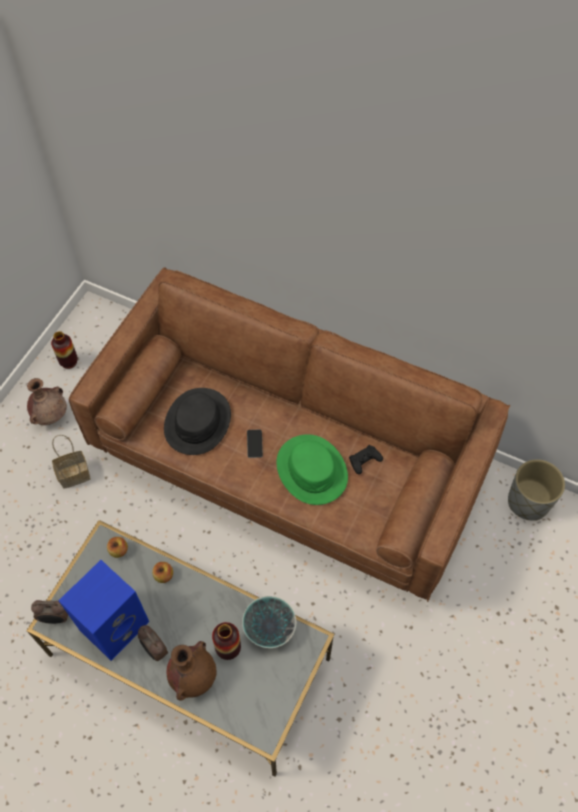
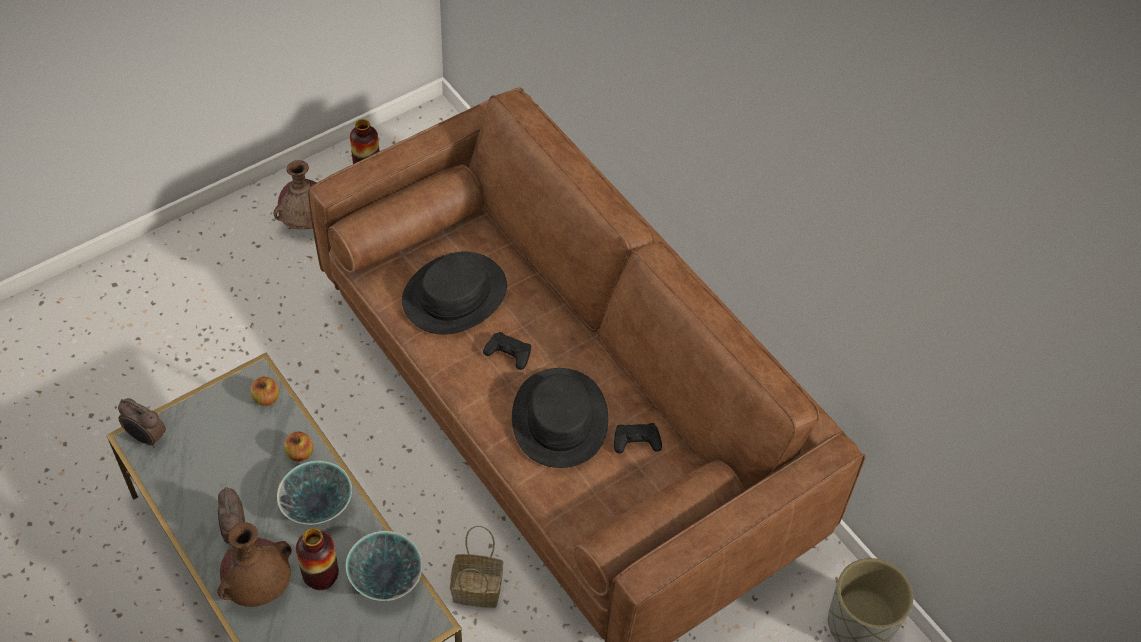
camera: 25 degrees right, 5 degrees down
(75, 474) = (292, 303): basket -> basket (478, 588)
(114, 623) = (208, 478): blue speaker -> none
(198, 604) = (318, 507): none -> bowl
(254, 443) = (508, 353): phone -> black game controller
(312, 470) = (560, 419): green hat -> black hat

